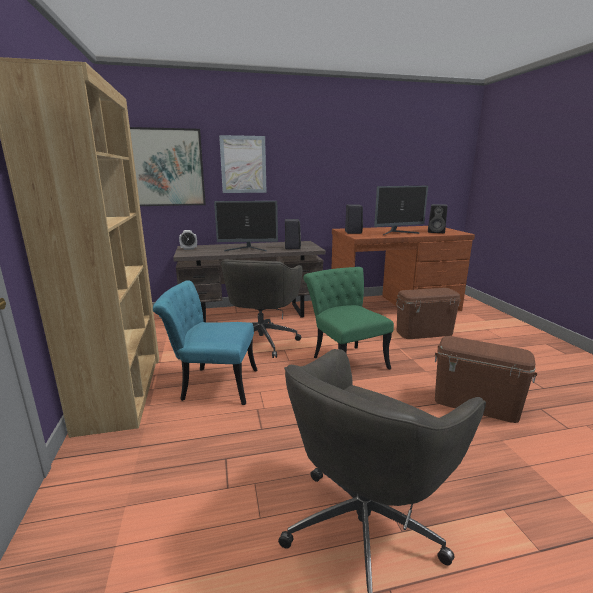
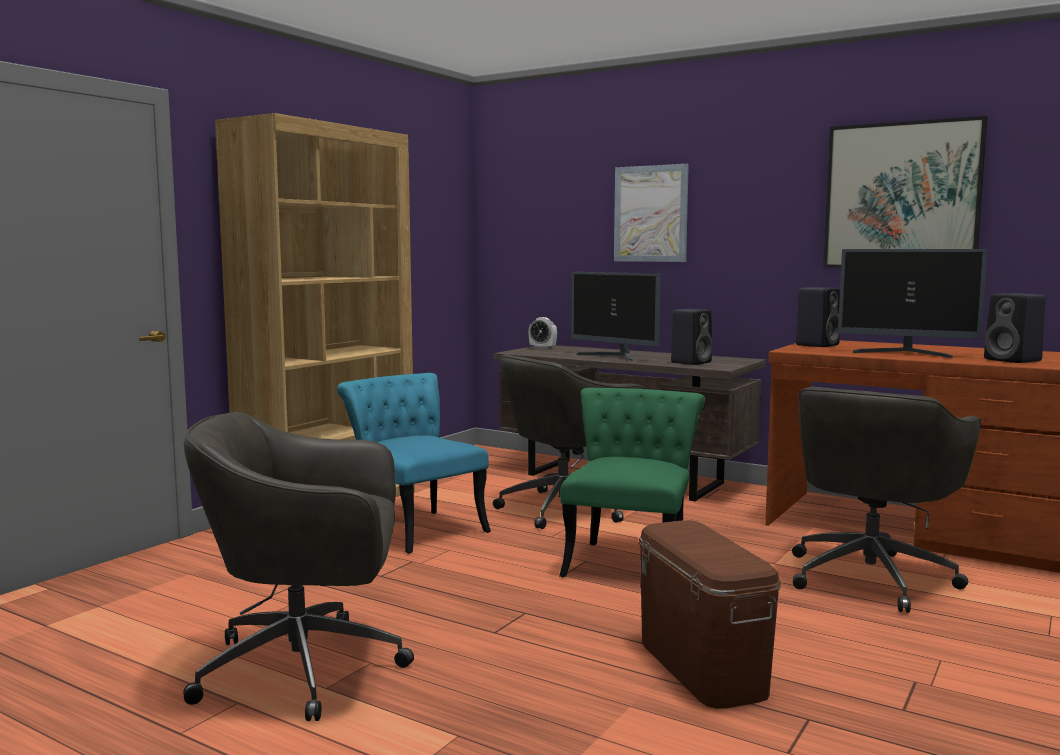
camera: 45 degrees right, 10 degrees down
(165, 168) = (538, 221): picture -> picture (902, 196)
(424, 332) = (871, 576): brown storage box -> grey office chair

